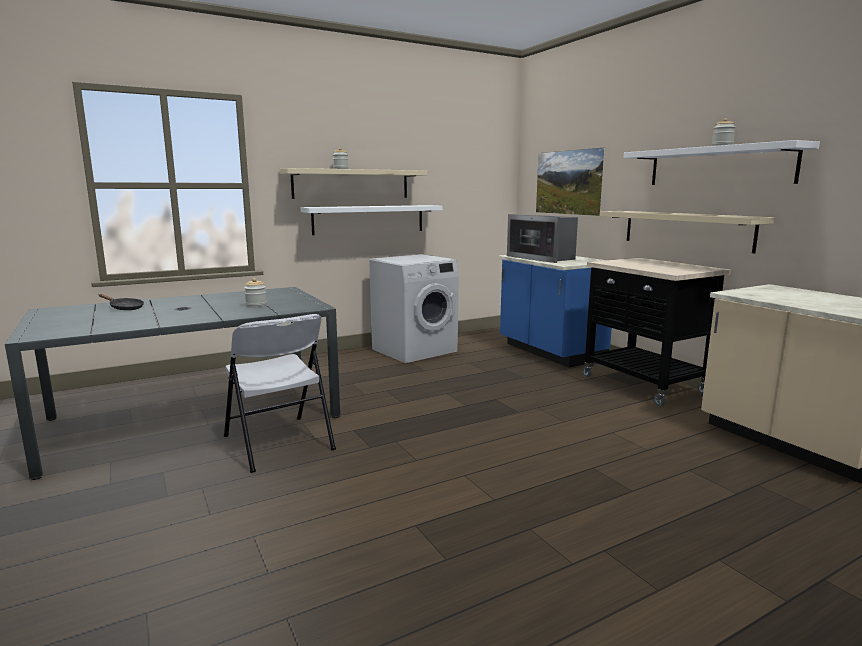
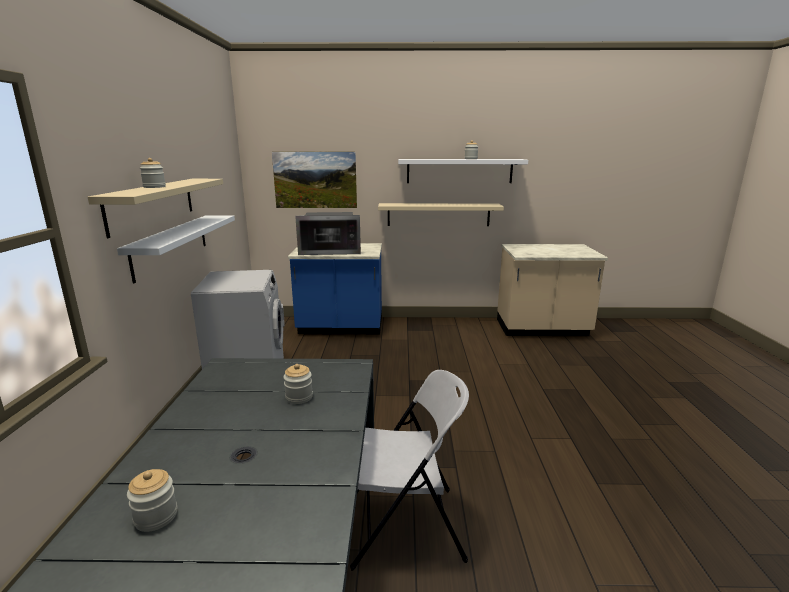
camera: 60 degrees left, 5 degrees up
(124, 308) = (156, 516): black frying pan -> jar
(644, 385) = (437, 327): black cart -> none

